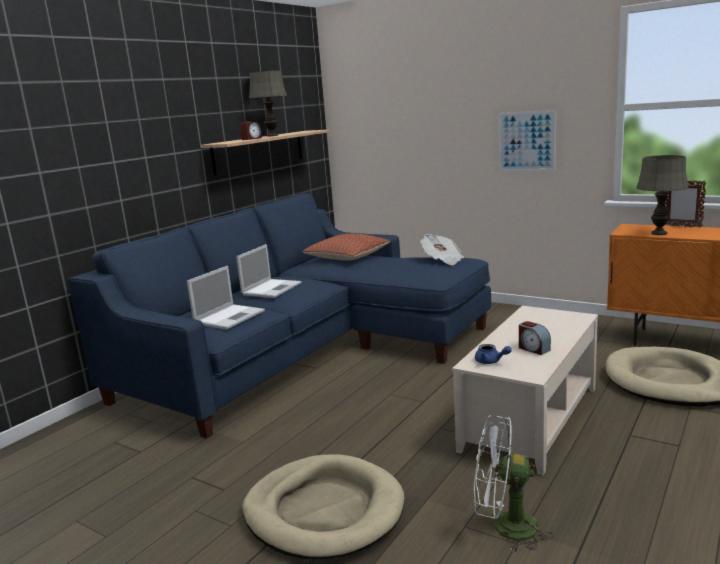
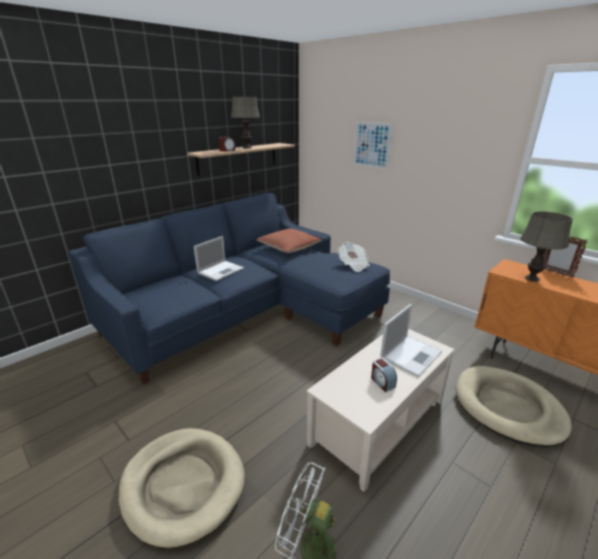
camera: 10 degrees right, 10 degrees up
(230, 317) = (175, 295): laptop -> laptop (411, 354)
(491, 362) = (340, 390): blue teapot -> none
(526, 141) = (441, 175): picture -> picture (372, 145)

